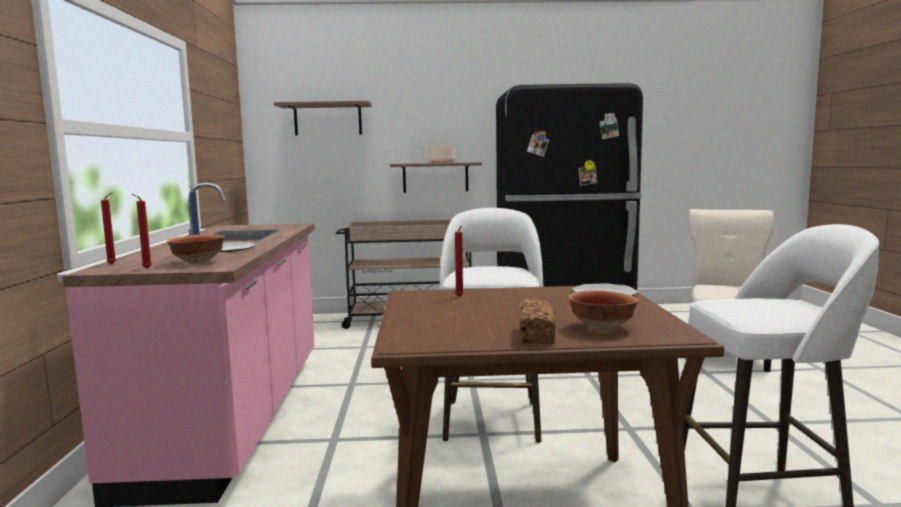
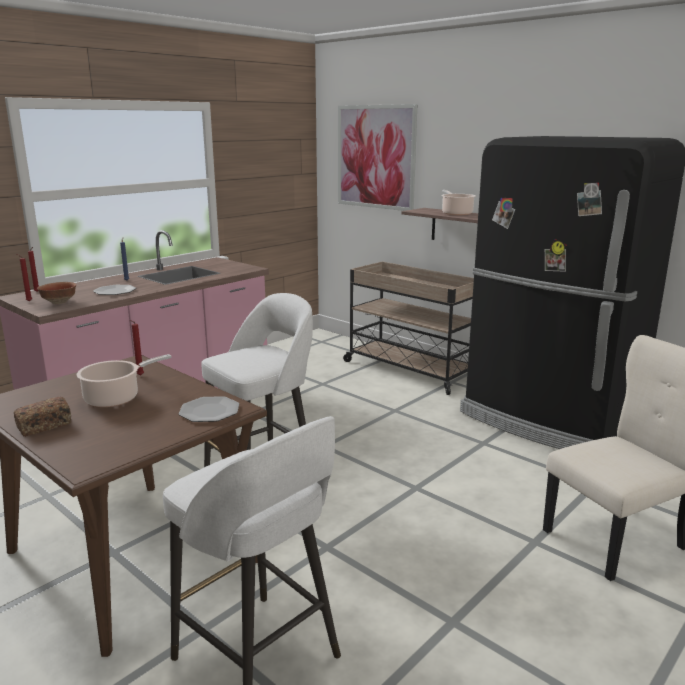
camera: 45 degrees right, 10 degrees up
(328, 119) = (375, 157): shelf -> picture
(506, 309) = (115, 398): none -> cooking pot
(602, 327) = (86, 438): bowl -> none

